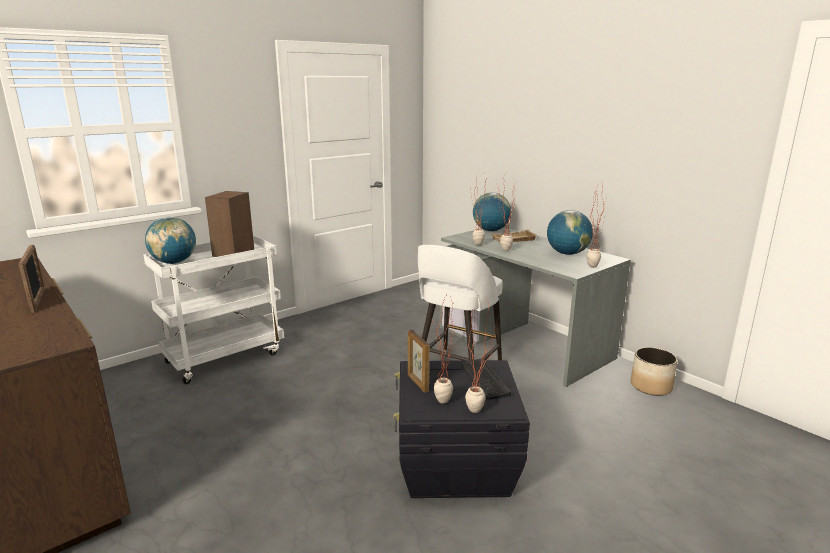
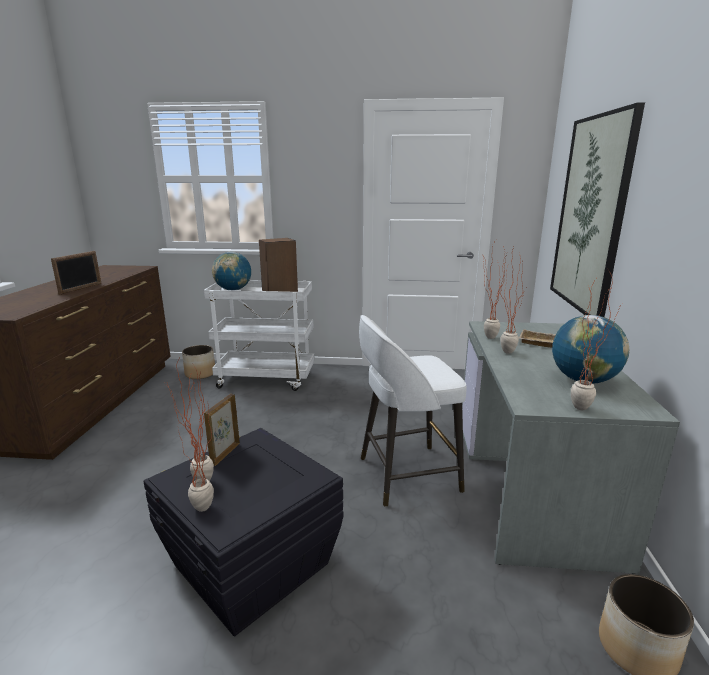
camera: 45 degrees right, 0 degrees up
(133, 382) = (200, 374): none -> planter
(484, 379) = (277, 484): keyboard -> none
(491, 230) = (545, 328): globe -> none
(498, 143) = (590, 215): none -> picture

